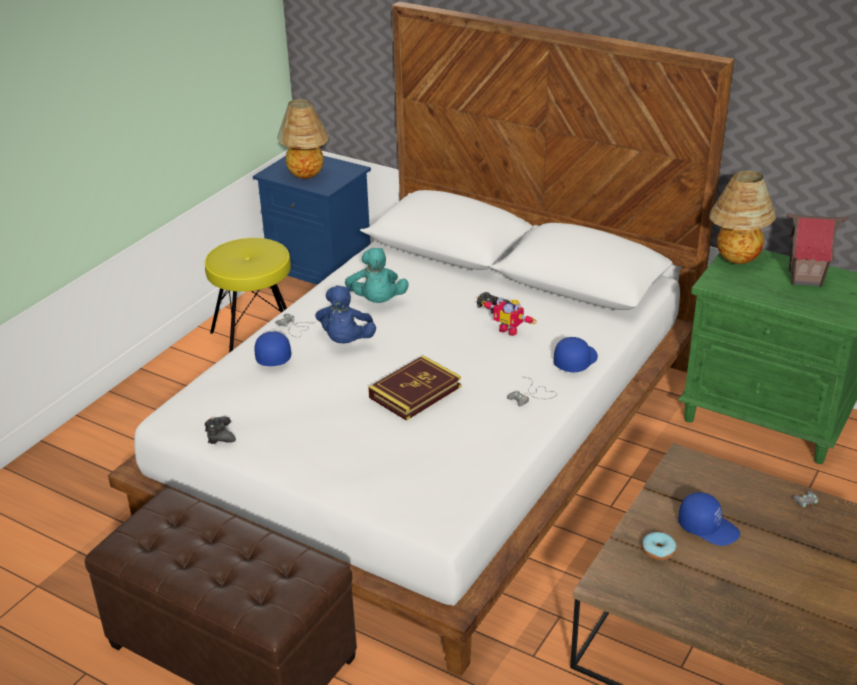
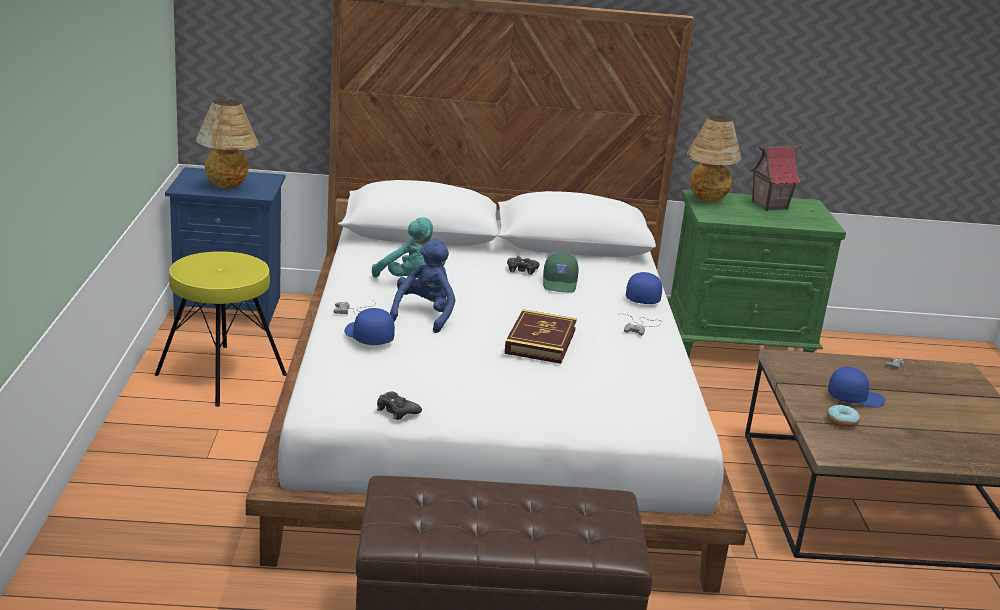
camera: 35 degrees left, 10 degrees down
(346, 341) = (424, 315): blue plush toy -> blue plush toy turned 135 degrees counterclockwise
(510, 329) = (560, 283): toy robot -> green cap

